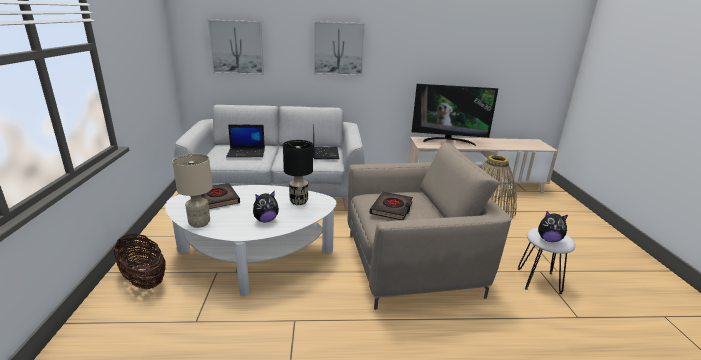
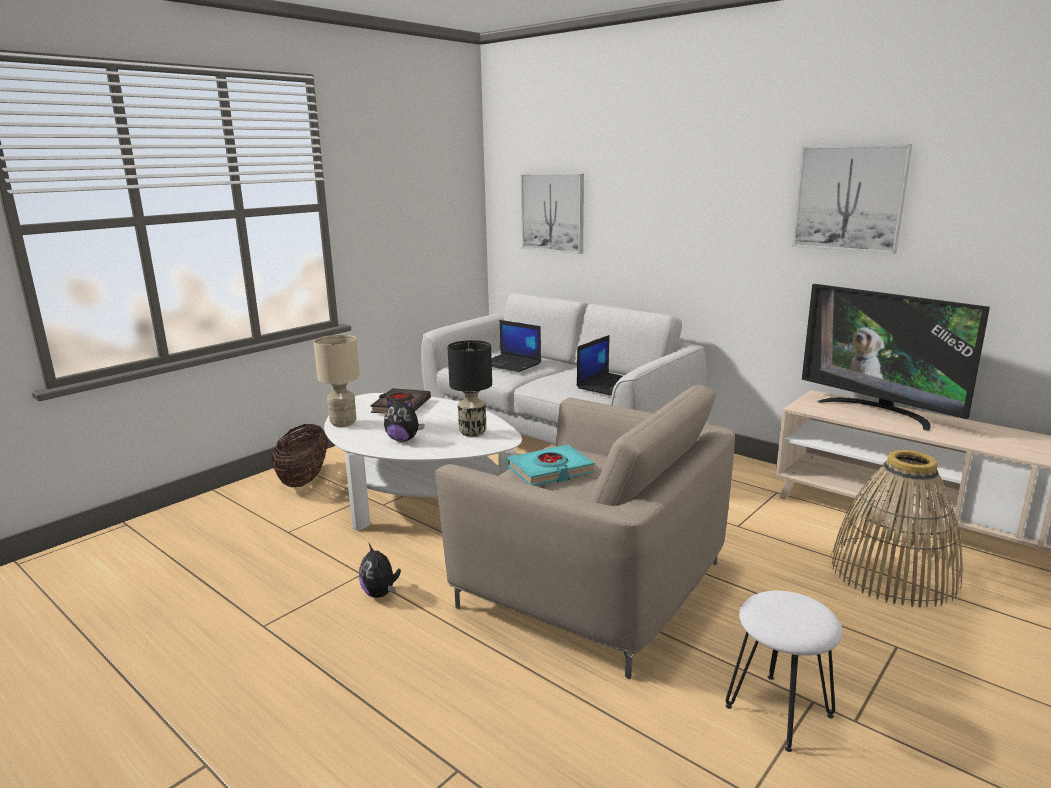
camera: 45 degrees right, 5 degrees down
(338, 49) = (689, 215): picture -> picture (849, 198)
(392, 209) = (550, 471): black book -> turquoise book
(549, 239) = (769, 614): plush toy -> plush toy (380, 593)

